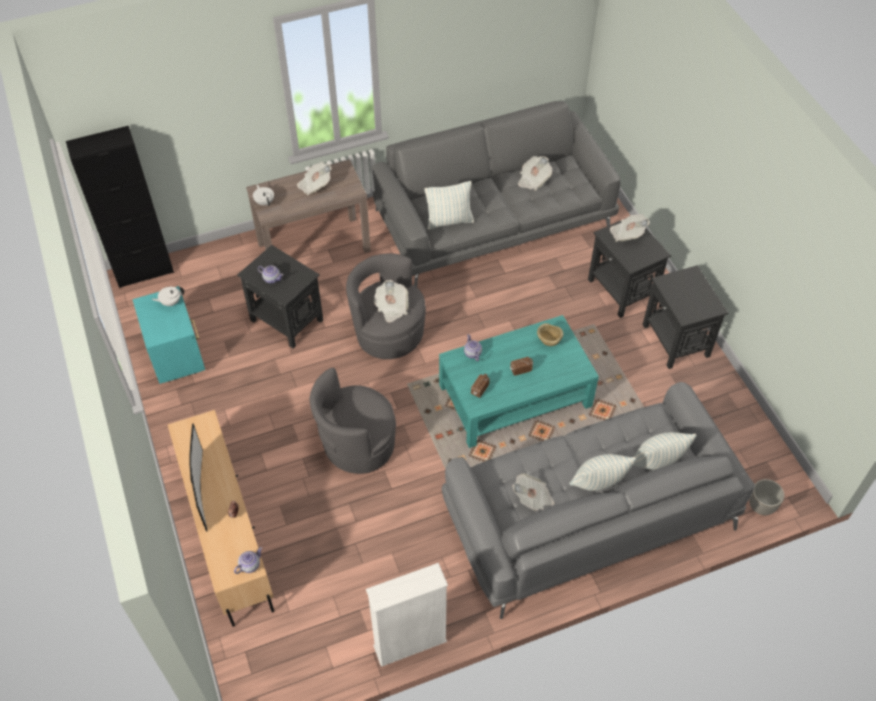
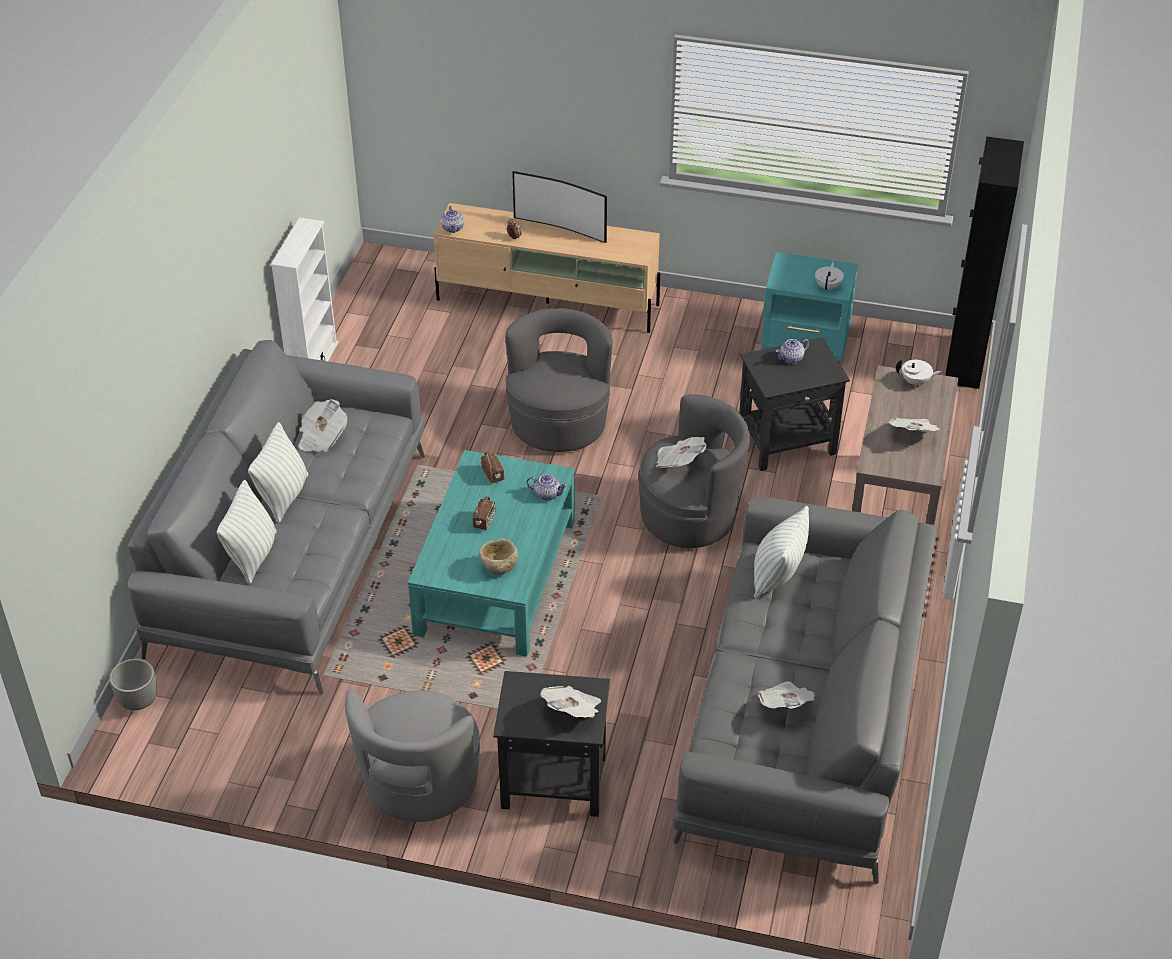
camera: 125 degrees right, 10 degrees down
(676, 341) = (419, 783): black side table -> grey armchair

